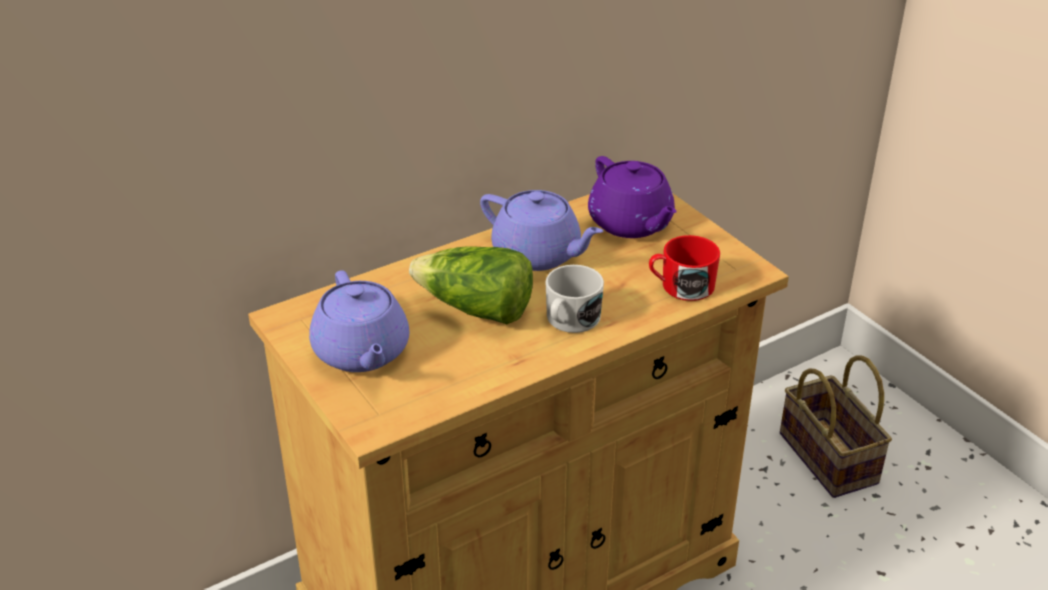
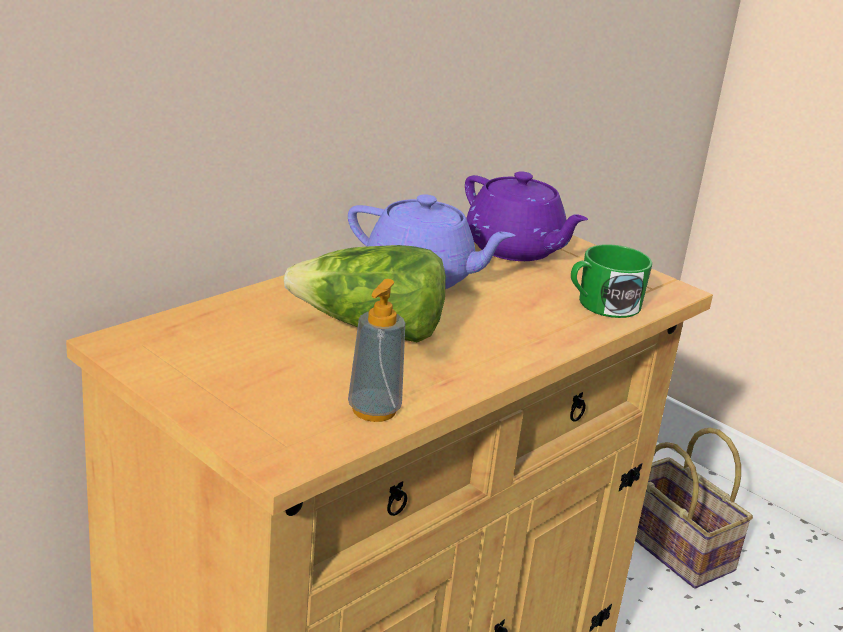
camera: 15 degrees left, 10 degrees down
(362, 352) = (238, 378): purple teapot -> none
(453, 386) = (374, 410): none -> soap dispenser
(570, 321) = (490, 339): white mug -> none
(681, 286) = (602, 305): red mug -> green mug

